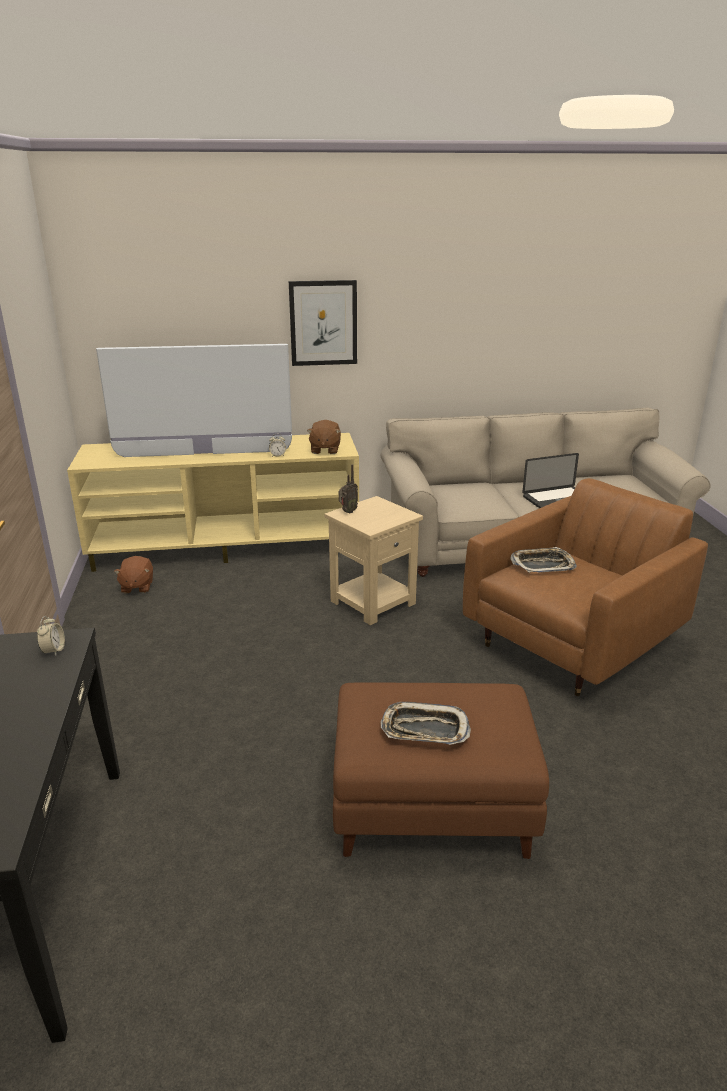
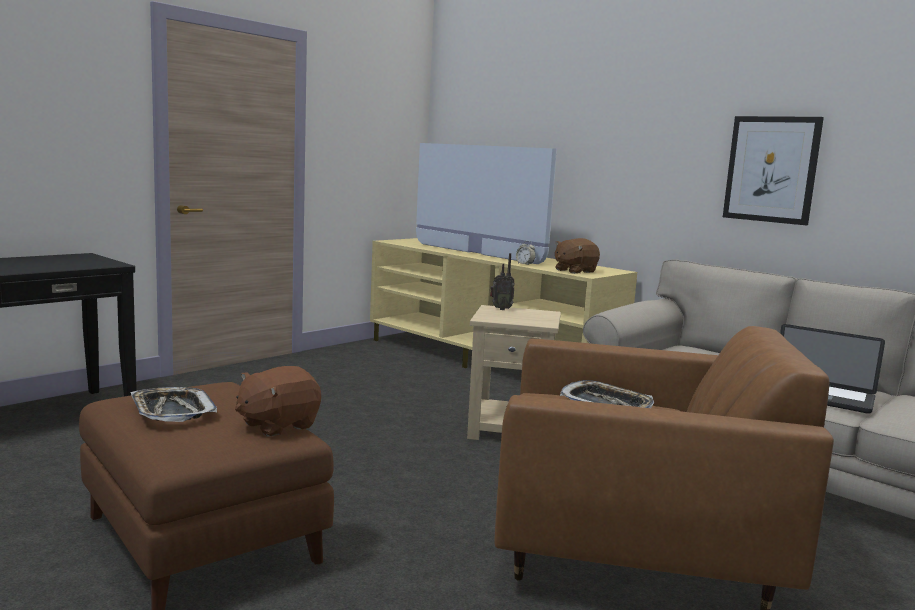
camera: 50 degrees right, 15 degrees down
(53, 650) = (91, 263): alarm clock -> none
(137, 587) = (377, 355): brown plush toy -> brown plush toy (277, 425)
(323, 323) = (628, 143): picture -> picture (771, 169)

